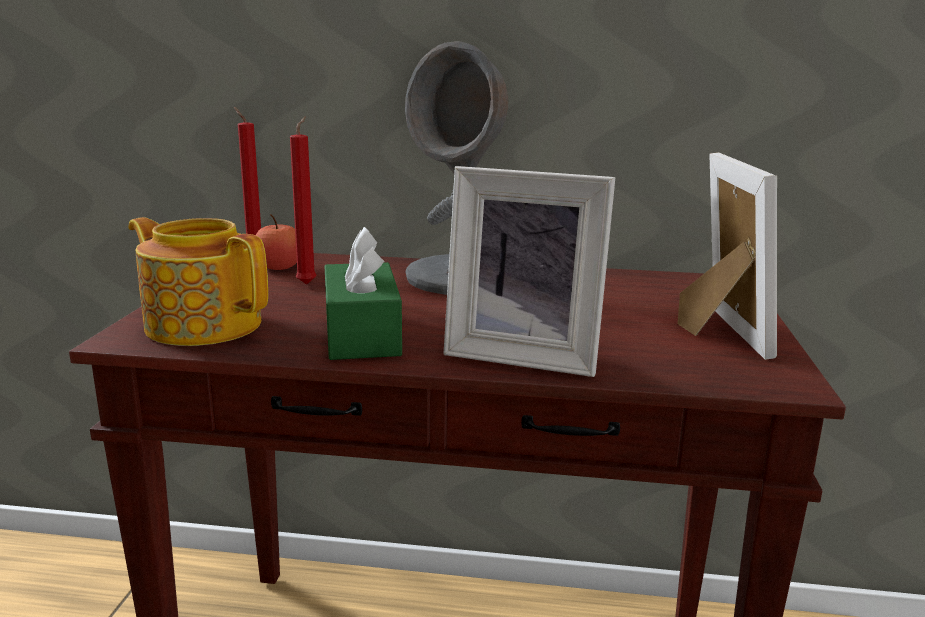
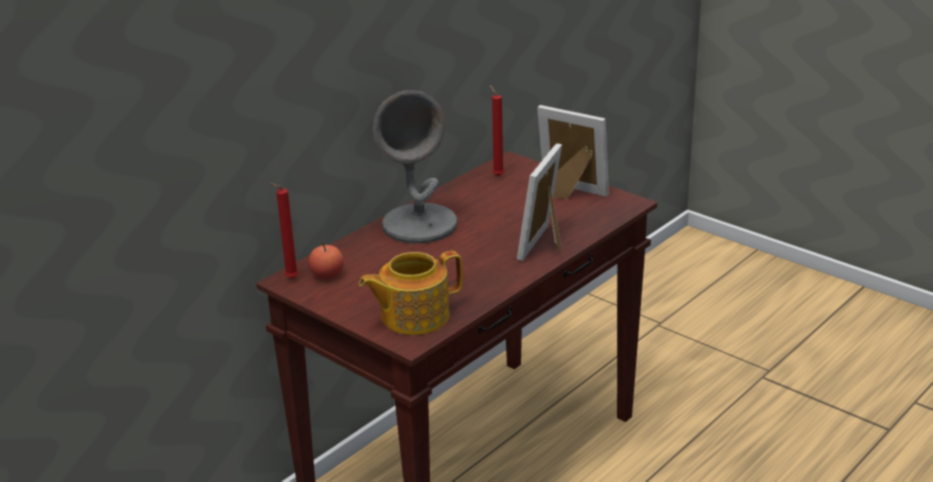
camera: 55 degrees left, 10 degrees up
(308, 283) = (374, 272): red candle -> red candle (497, 175)
(361, 334) = (477, 276): green tissue box -> none
(524, 355) = (547, 245): picture frame -> picture frame turned 150 degrees clockwise

